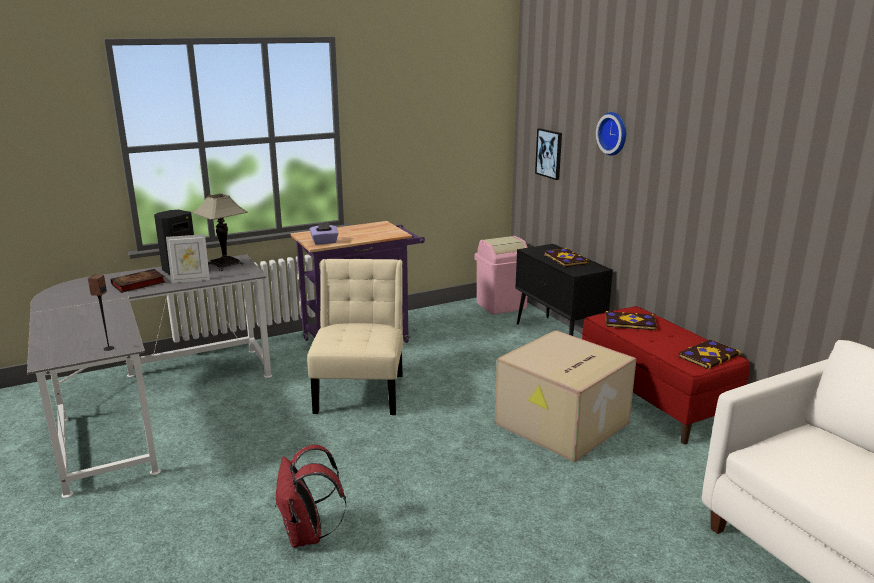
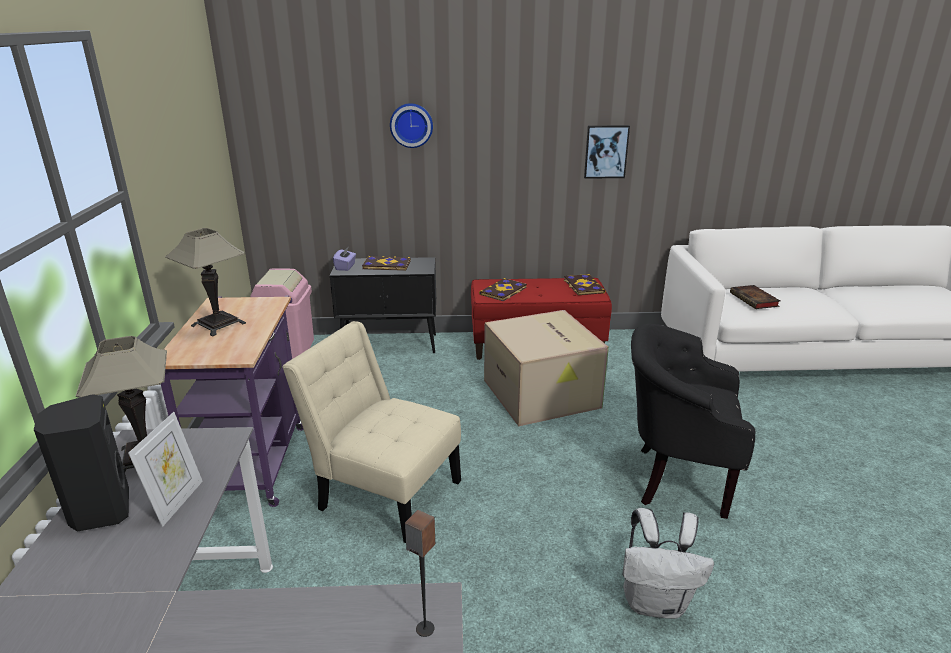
camera: 65 degrees left, 5 degrees up
(137, 284) = (112, 573): book -> book (755, 300)
(307, 535) = (656, 602): red backpack -> white backpack
(324, 242) = (236, 348): purple tissue box -> purple tissue box (345, 267)
(352, 231) = (219, 324): none -> table lamp
(486, 526) = (674, 479): none -> black armchair
(549, 153) = (307, 163): picture -> picture (606, 151)

